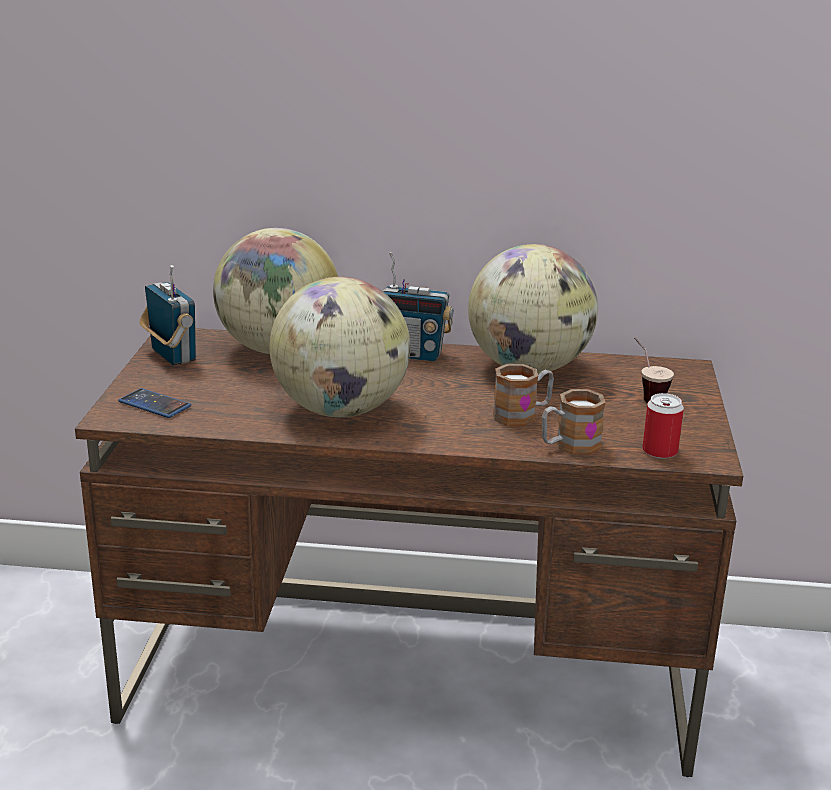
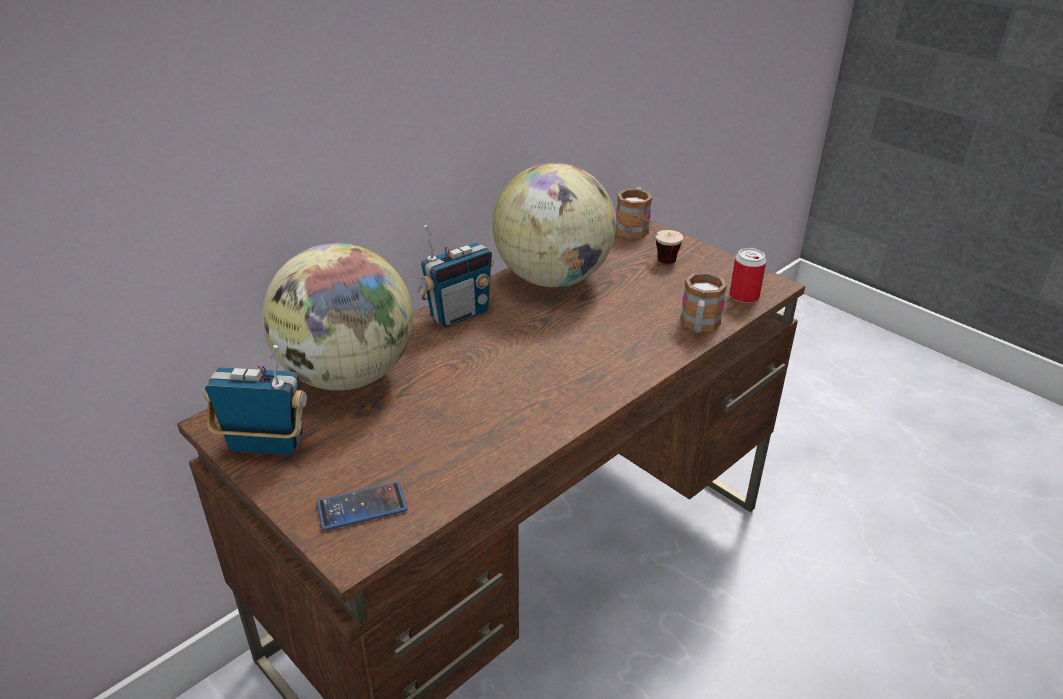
camera: 50 degrees left, 10 degrees up
(341, 410) = (516, 399): globe -> none
(522, 415) = (628, 320): mug -> mug (633, 227)

